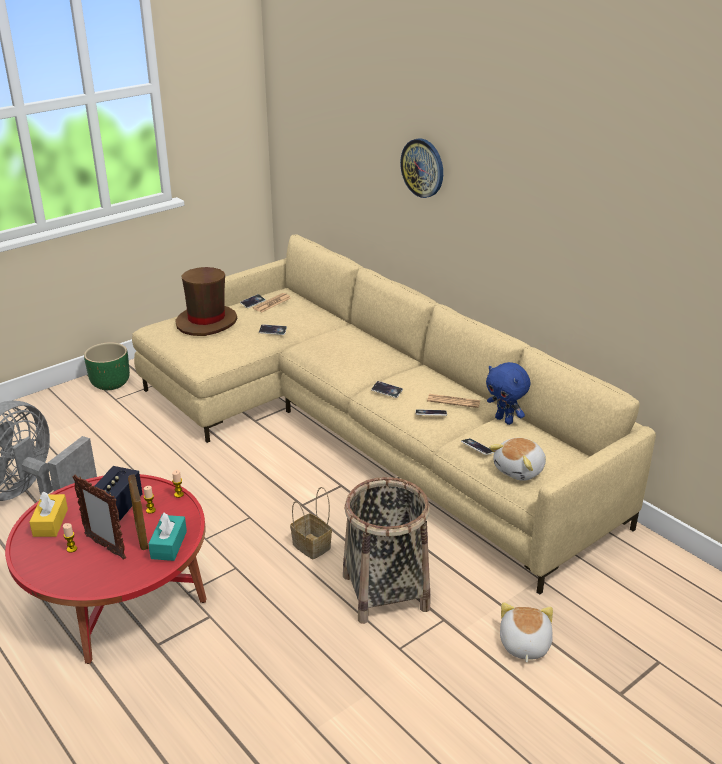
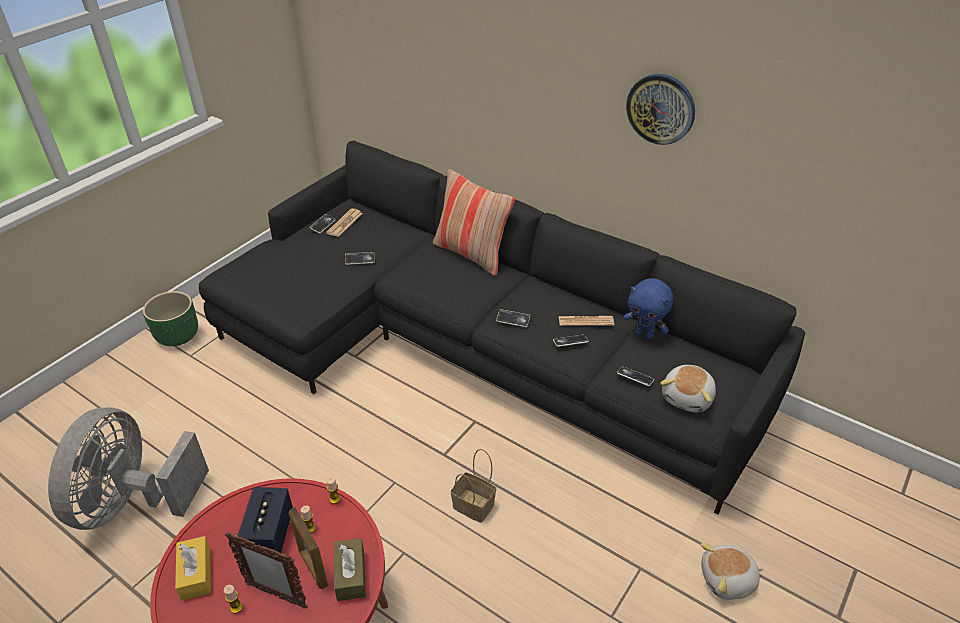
camera: 15 degrees left, 10 degrees up
(169, 545) = (350, 575): turquoise tissue box -> brown tissue box
(207, 322) = (282, 259): brown hat -> none
(363, 431) = (472, 349): beige sofa -> black sofa
(375, 340) = (471, 254): none -> pillow
(385, 592) = (570, 548): basket -> none
(423, 168) = (511, 65): wall clock -> wall clock (661, 109)
(523, 644) = (727, 580): plush toy -> plush toy turned 90 degrees counterclockwise

